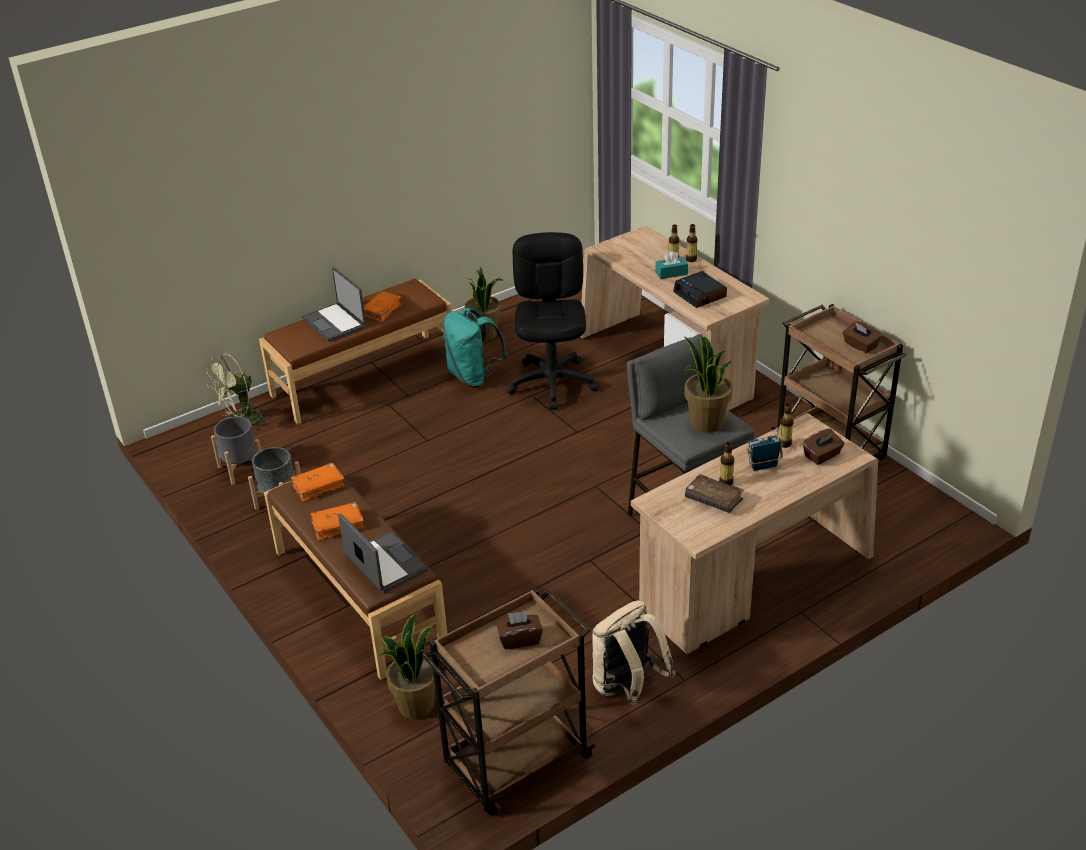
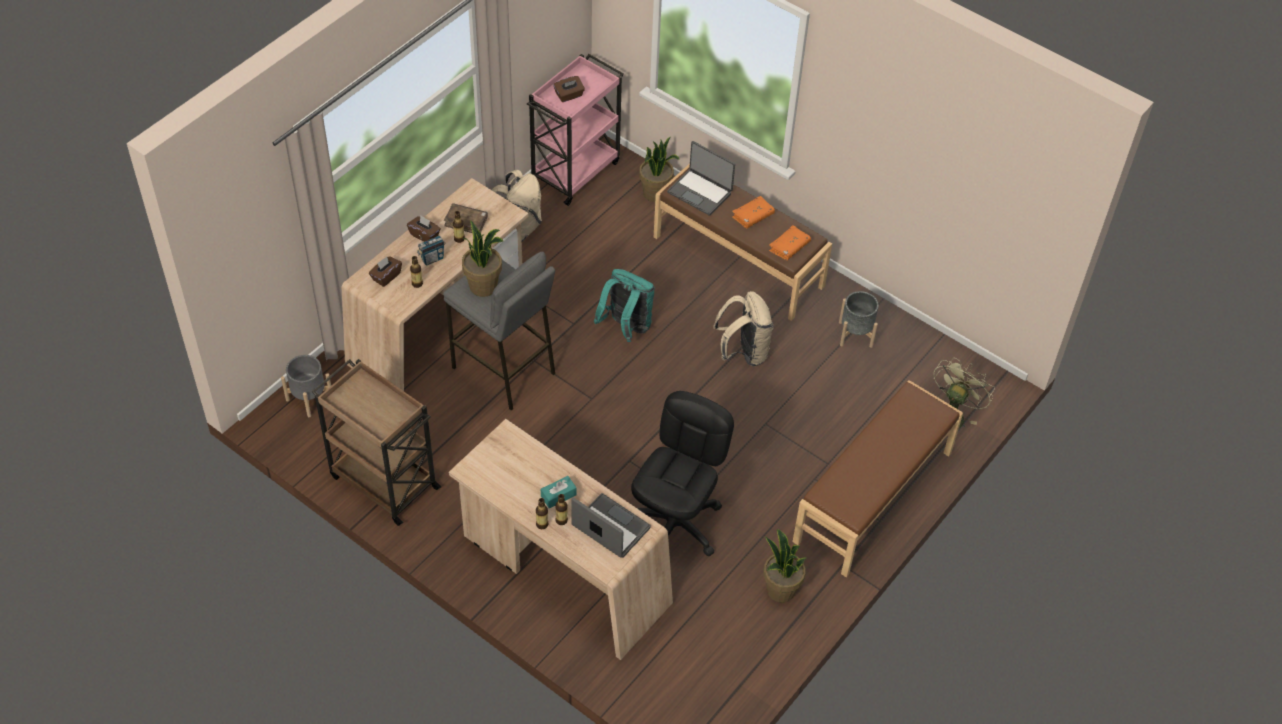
camera: 160 degrees right, 15 degrees up
(241, 469) = (912, 360): grey planter -> grey planter (309, 398)
(335, 323) = (898, 438): laptop -> laptop (610, 528)
(381, 310) = (862, 465): orange book -> none
(411, 502) = (743, 352): none -> beige backpack
(474, 376) = (761, 518): turquoise backpack -> turquoise backpack (626, 327)
(515, 763) = (575, 171): brown cart -> pink cart
(553, 383) = (676, 524): black office chair -> black office chair turned 135 degrees counterclockwise
(700, 295) = (520, 464): alarm clock -> none
(860, 346) = (355, 402): brown tissue box -> brown tissue box (424, 235)

